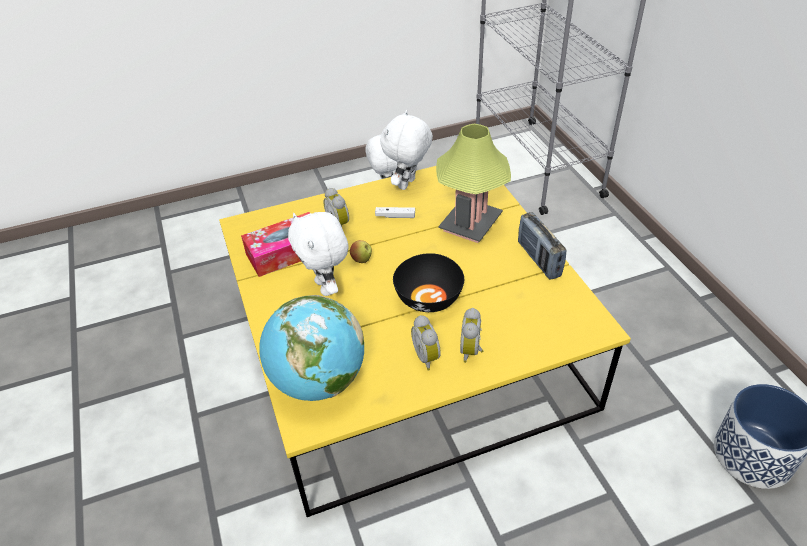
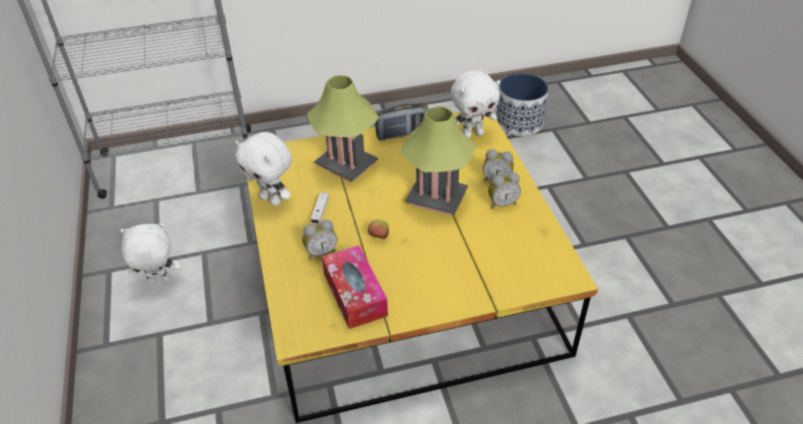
camera: 85 degrees left, 0 degrees up
(318, 381) = (525, 269): globe -> none
(326, 287) = (412, 263): white plush toy -> white plush toy (472, 134)
(428, 298) = (436, 198): black bowl -> table lamp

